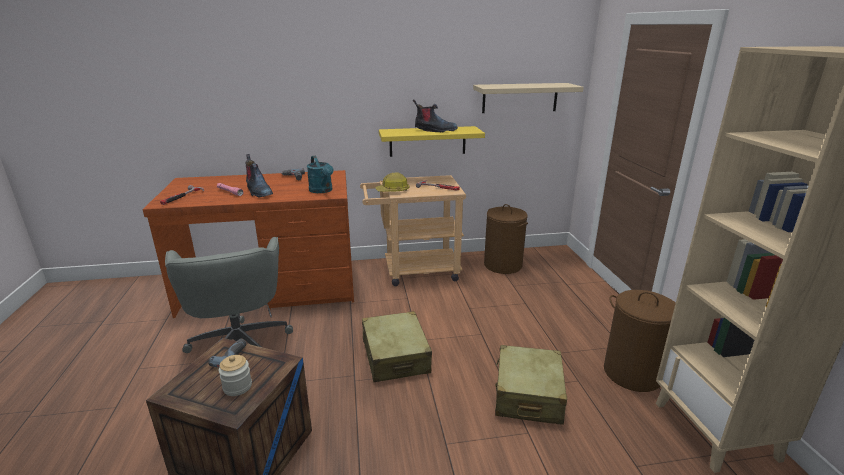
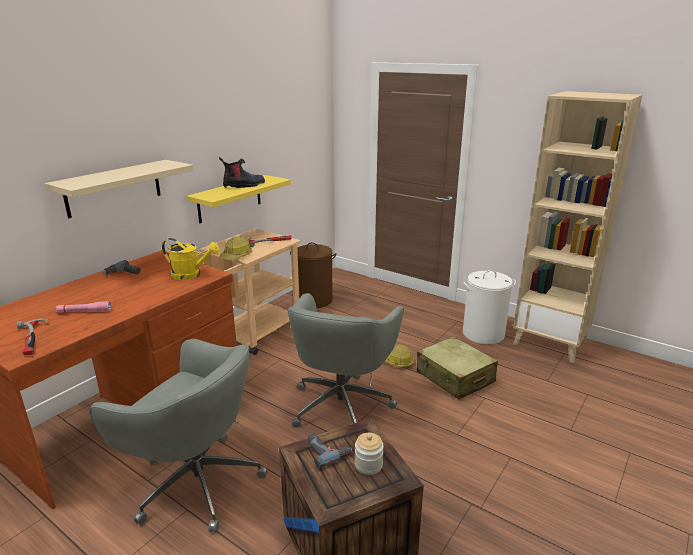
camera: 45 degrees left, 0 degrees up
(258, 191) = (120, 299): boot -> none
(322, 191) = (191, 275): turquoise watering can -> yellow watering can
(395, 356) = (342, 404): beige suitcase -> grey office chair
(493, 350) = (397, 362): none -> hard hat
(520, 98) = (293, 141): beige shelf -> beige shelf (114, 188)
(633, 373) = (483, 334): brown laundry basket -> white laundry basket

